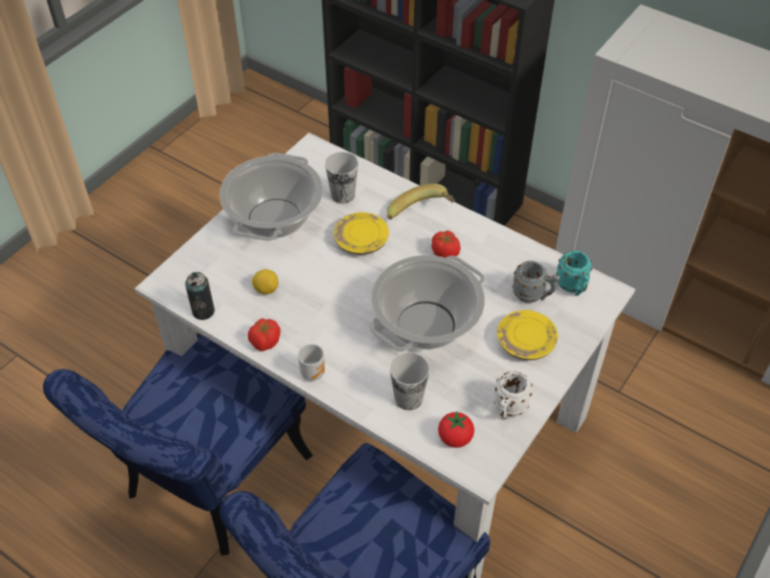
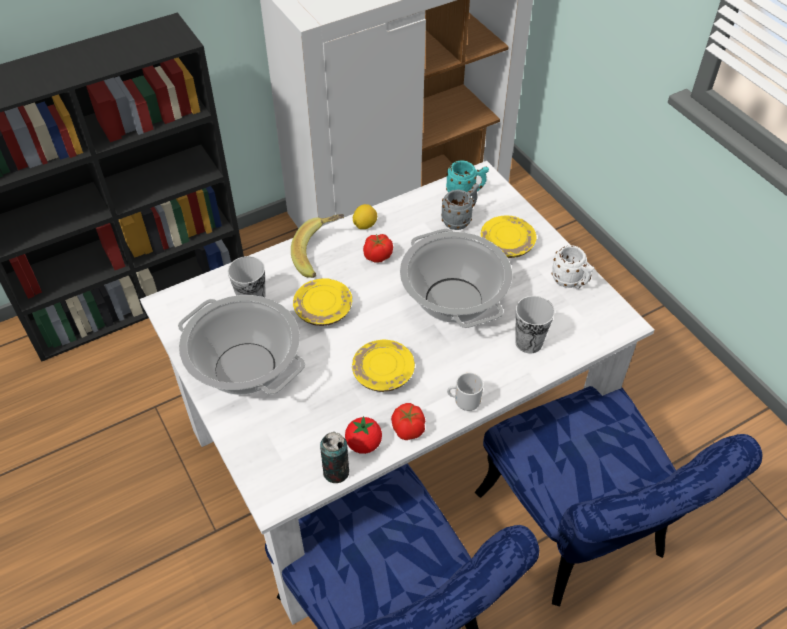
camera: 65 degrees left, 0 degrees up
(266, 289) = (339, 407): lemon -> lemon (365, 225)
(315, 305) = (383, 373): none -> yellow plate
(455, 438) = (584, 326): tomato -> tomato (363, 444)

